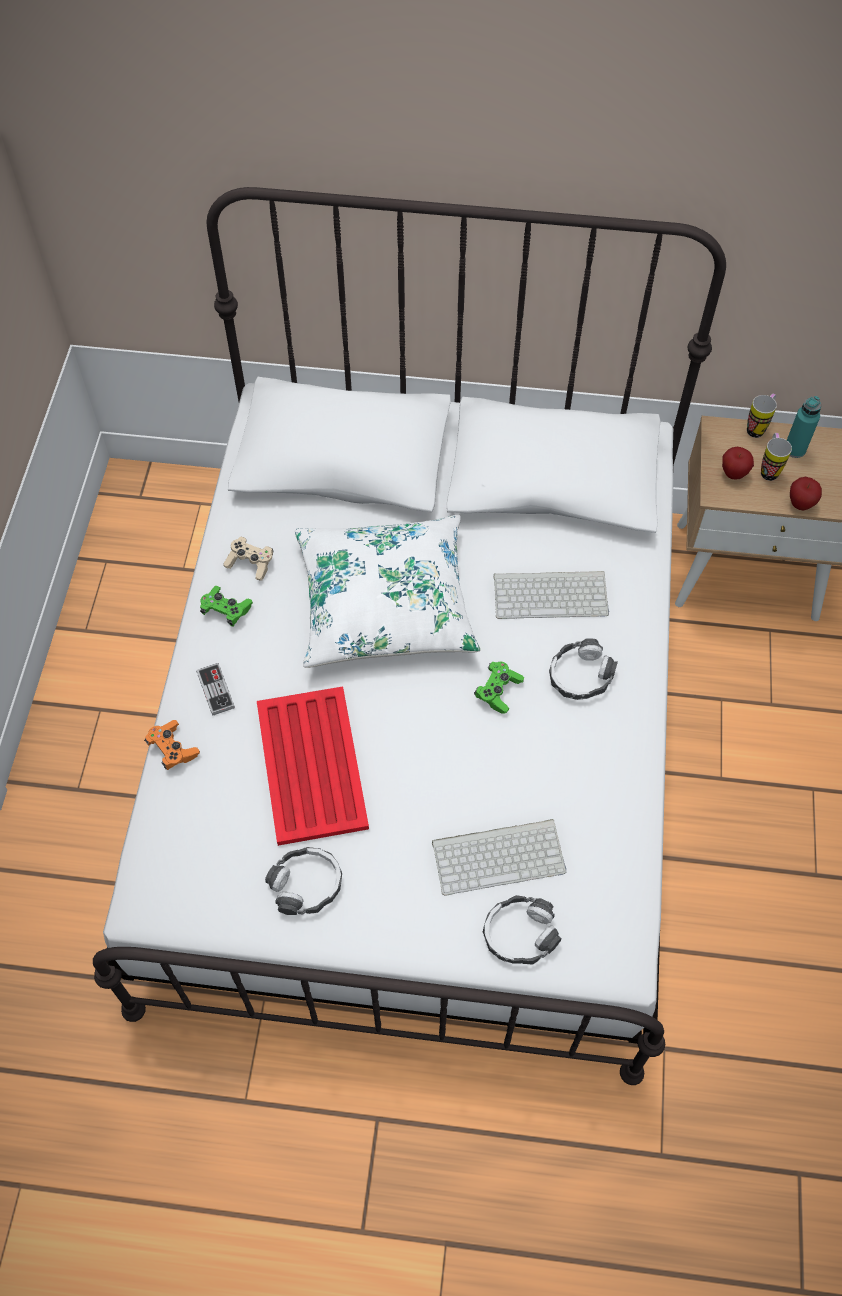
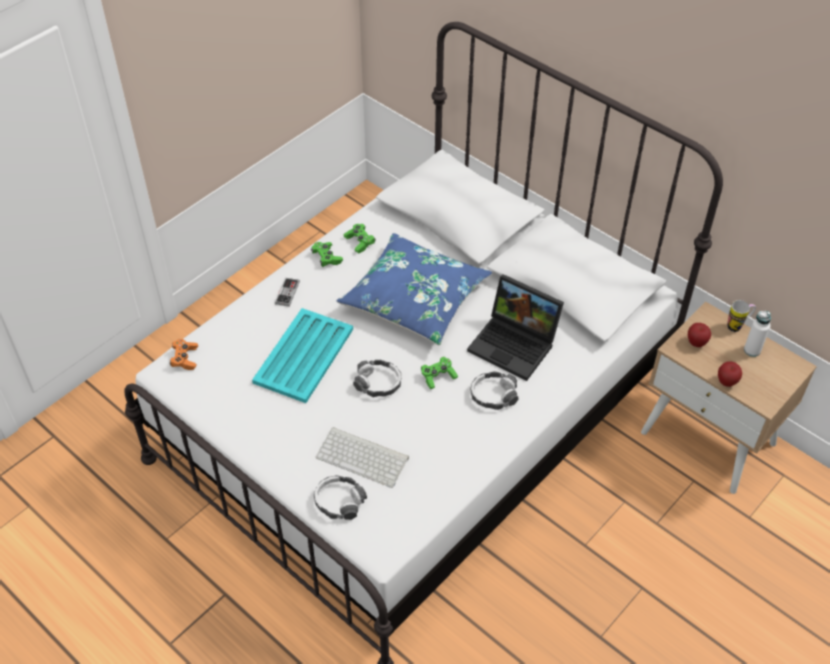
camera: 35 degrees right, 10 degrees down
(173, 749) = (241, 309): orange game controller -> orange game controller (185, 359)
(250, 563) = (359, 242): beige game controller -> green game controller
(306, 885) = (250, 410): headphones -> headphones (378, 383)
(312, 763) = (304, 355): red tray -> turquoise tray
(385, 603) = (415, 299): white pillow -> blue pillow
(551, 594) = (515, 344): keyboard -> laptop
(768, 469) = (723, 352): mug -> none
(794, 449) = (752, 350): turquoise bottle -> white bottle

